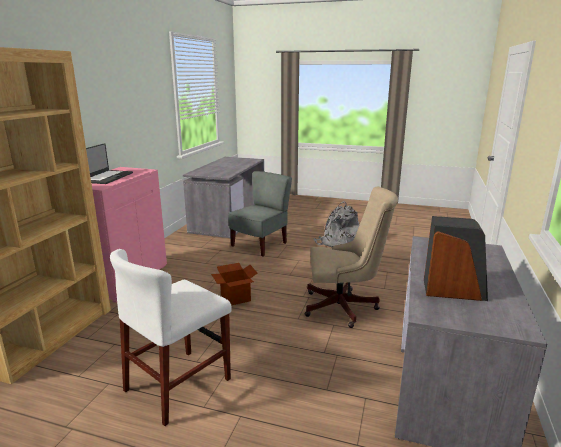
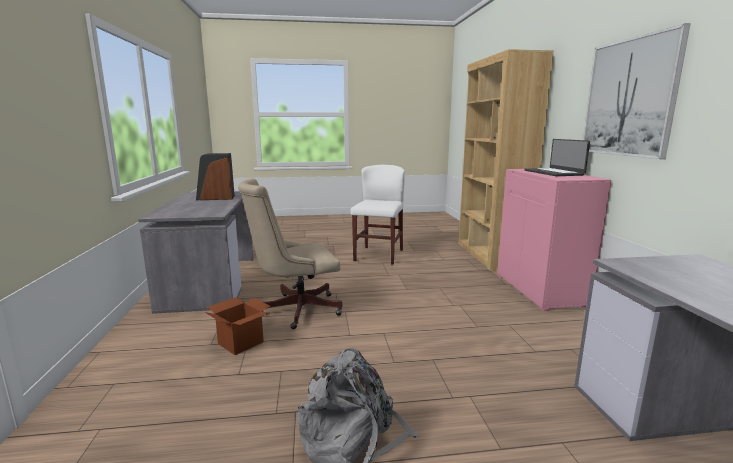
camera: 155 degrees right, 5 degrees down
(112, 107) = (629, 98): none -> picture
(235, 298) = (410, 296): cardboard box -> cardboard box (240, 343)
(260, 245) = (497, 382): grey chair -> none

